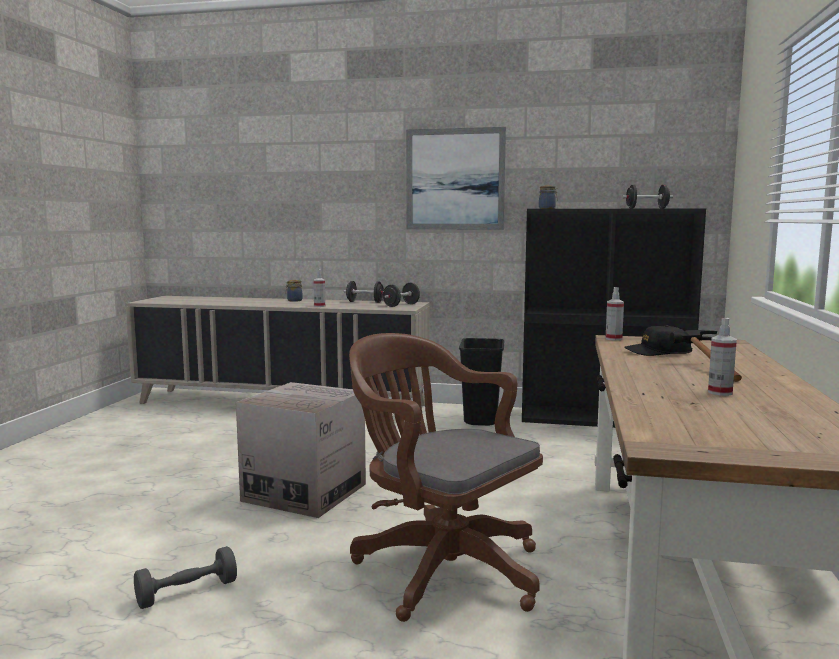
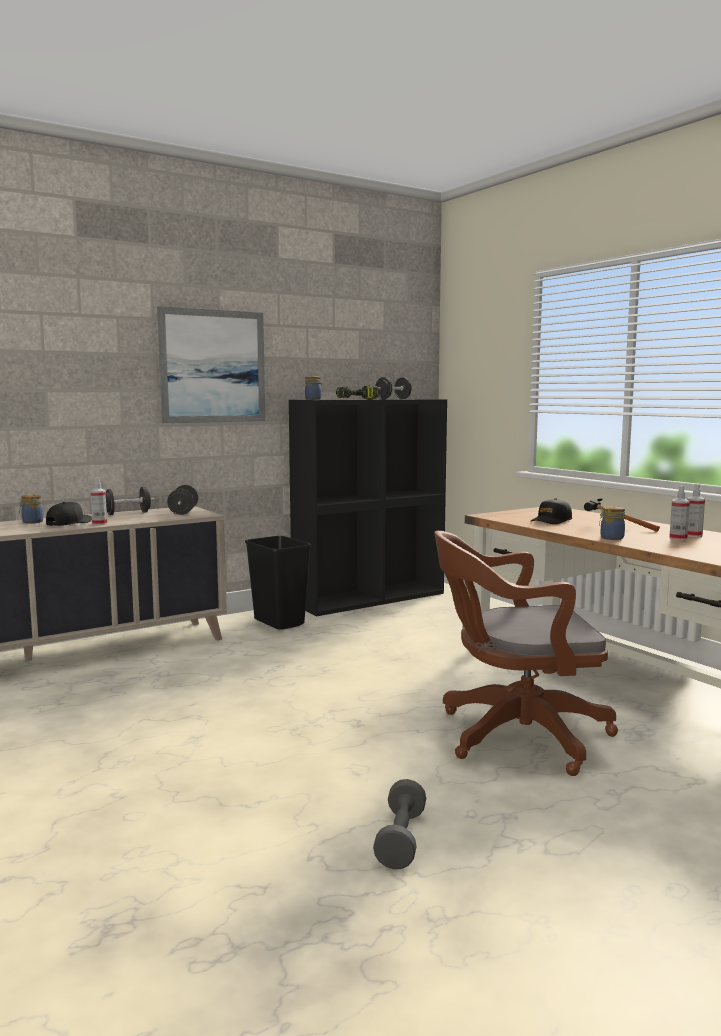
camera: 45 degrees left, 0 degrees up
(305, 492) = (285, 729): cardboard box -> none
(308, 303) = (69, 523): none -> black cap
(589, 208) = (357, 399): none -> power drill
(613, 339) = (489, 516): spray bottle -> spray bottle (693, 535)
(637, 376) = (611, 538): none -> jar

